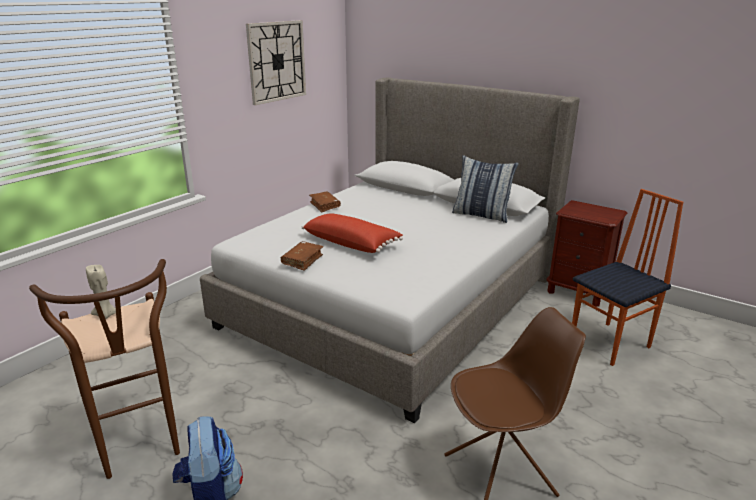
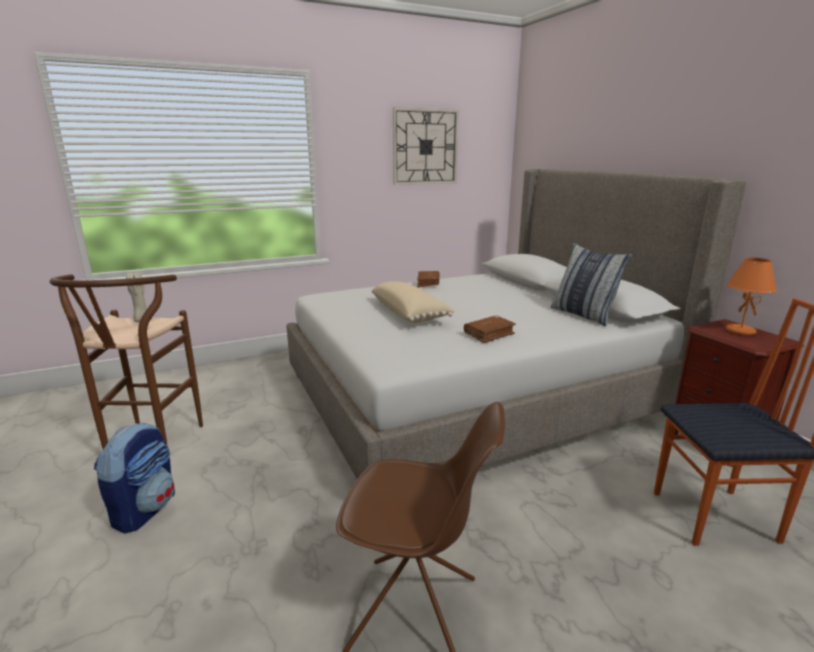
camera: 30 degrees right, 5 degrees down
(302, 260) = (345, 317): brown book -> brown book (489, 334)
(352, 243) = (410, 314): red pillow -> beige pillow
(588, 209) = (739, 331): none -> orange table lamp

